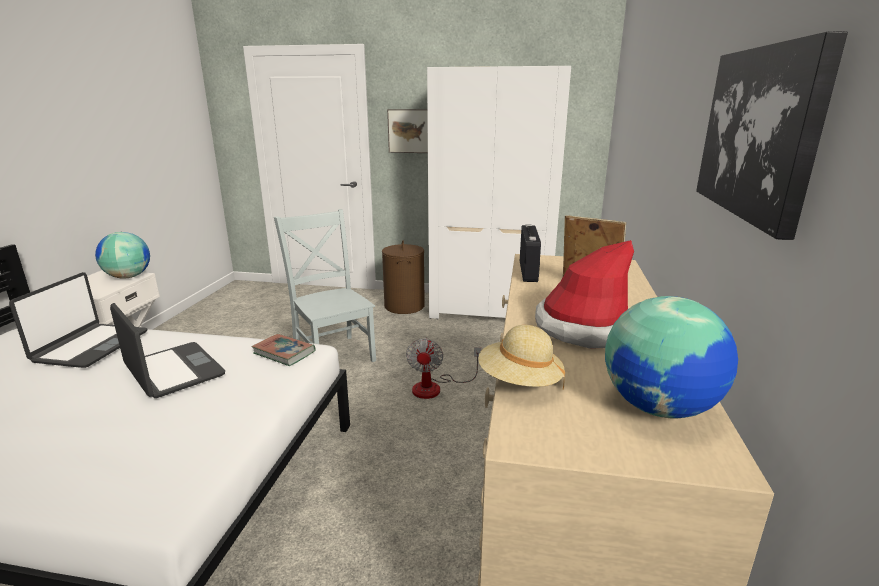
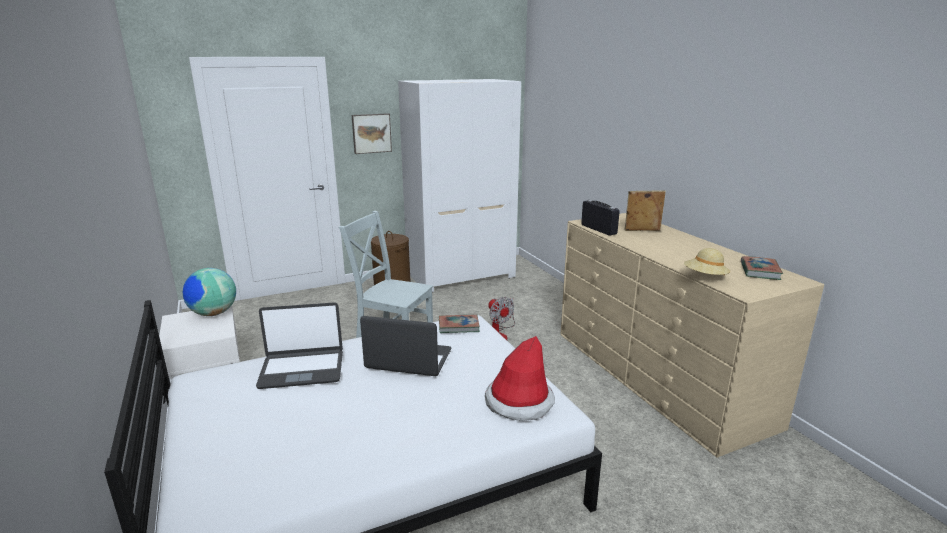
camera: 35 degrees left, 0 degrees up
(91, 346) = (302, 369): laptop -> laptop turned 105 degrees clockwise
(583, 328) = (680, 250): hat -> hat (519, 402)
(659, 407) = (760, 271): globe -> book
(759, 133) = (762, 145): picture -> none

